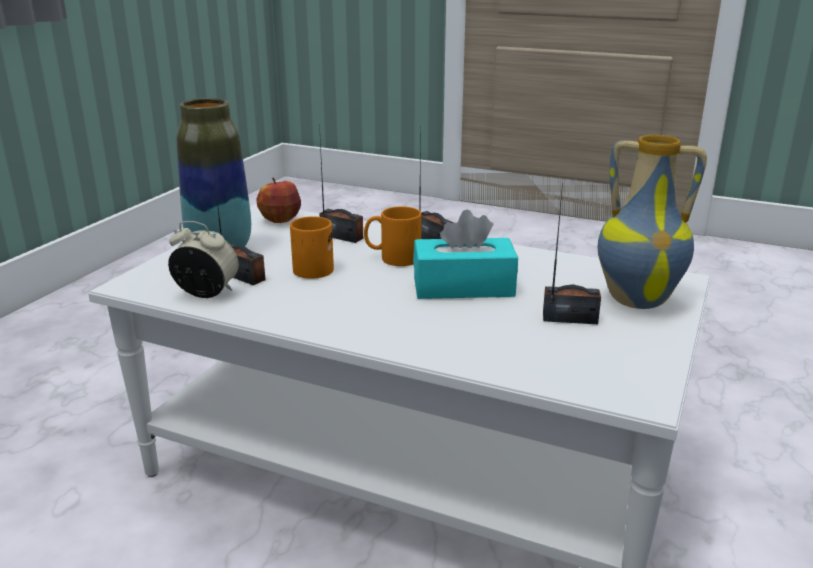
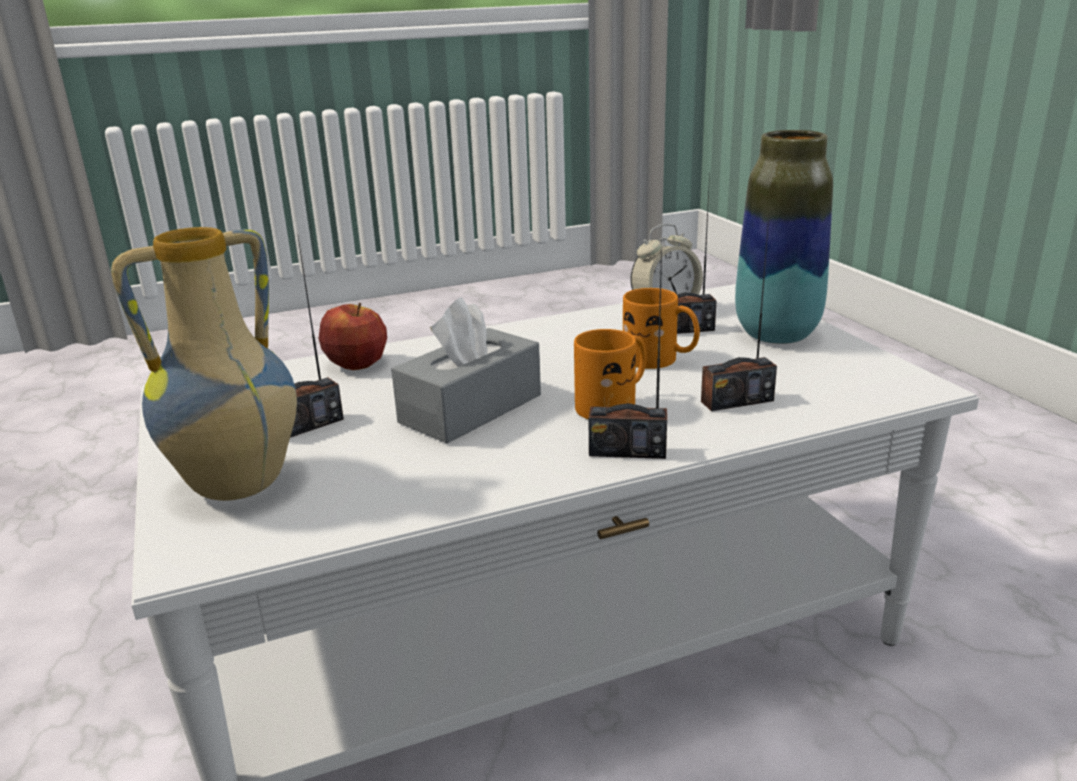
camera: 135 degrees right, 0 degrees up
(280, 220) = (860, 386): apple -> apple (356, 364)
(463, 287) = (471, 409): turquoise tissue box -> grey tissue box

